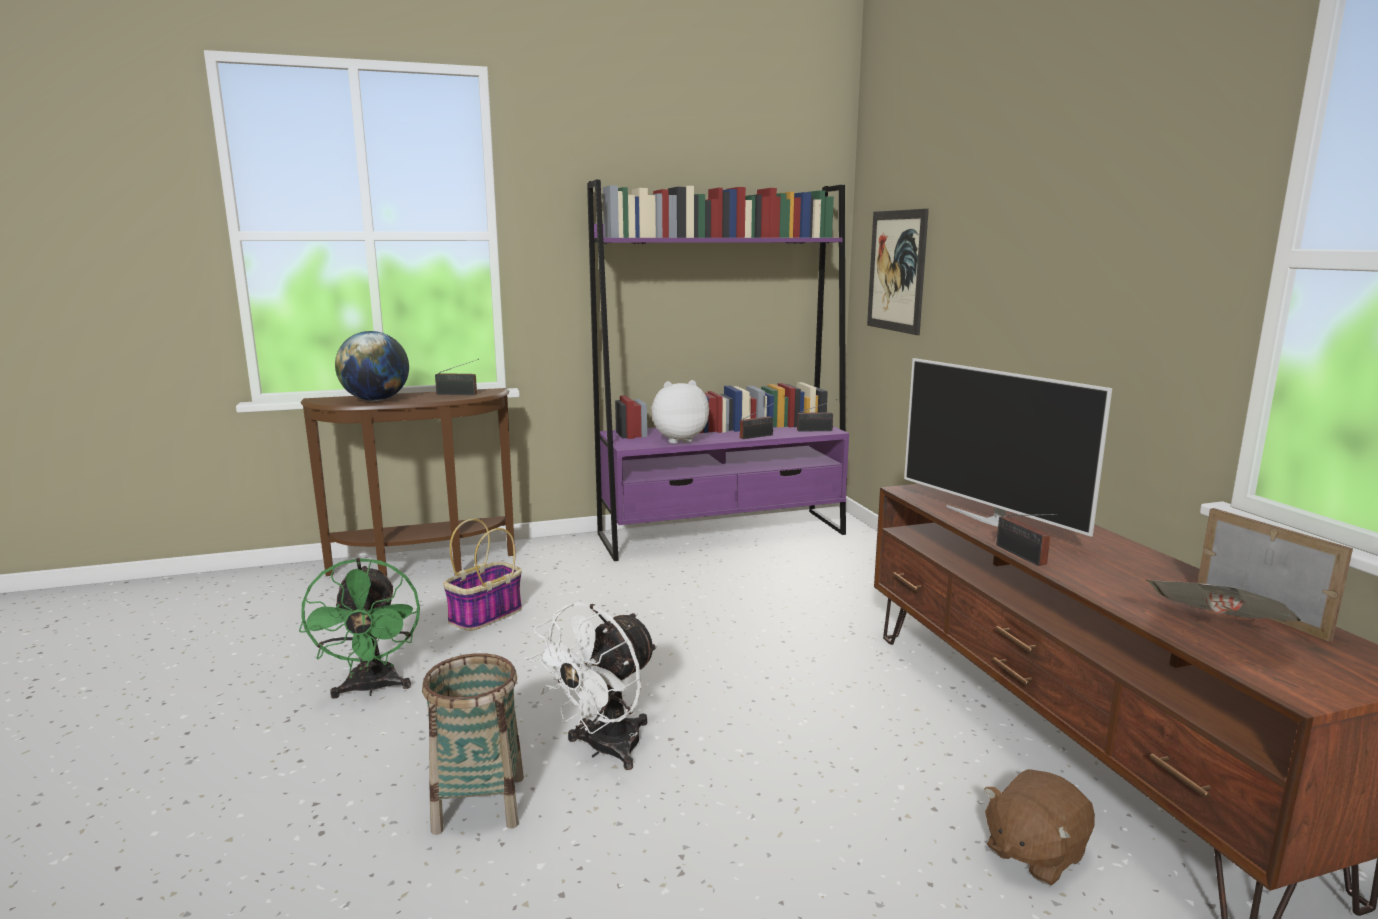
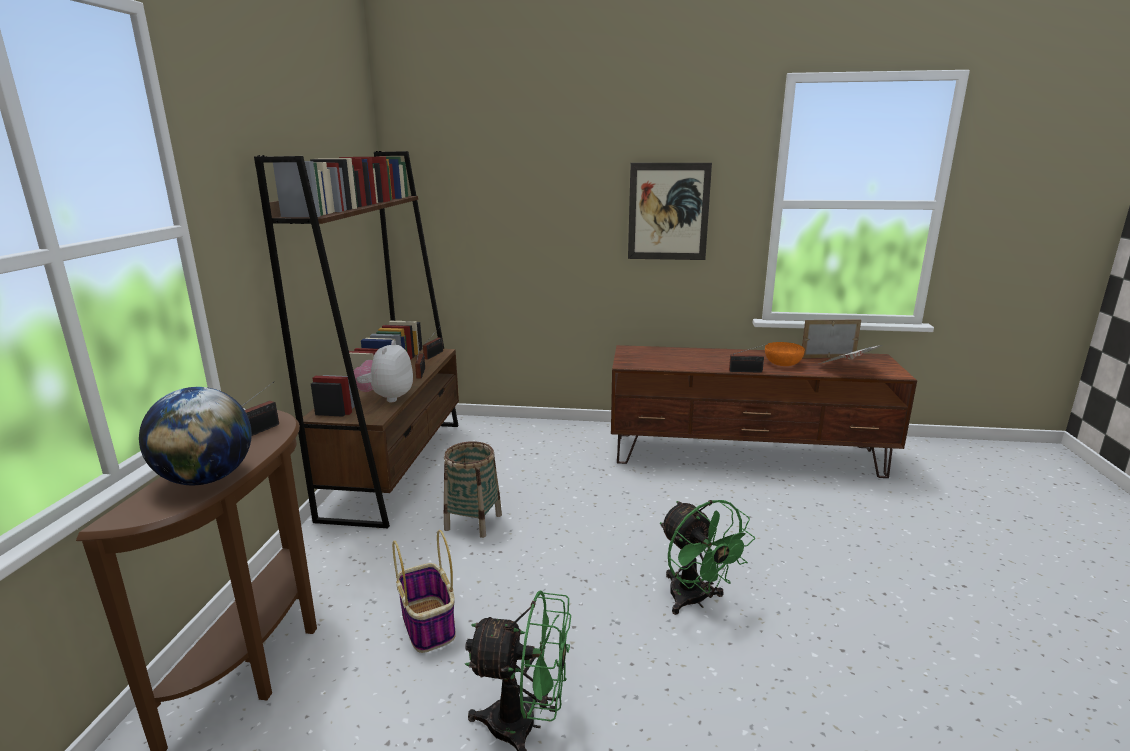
camera: 65 degrees left, 5 degrees up
(479, 803) = (741, 673): basket -> basket (473, 522)
(603, 750) = (695, 601): white fan -> green fan
(722, 534) = (396, 467): purple bookcase -> brown bookcase
(896, 271) = (459, 219): picture -> picture (668, 212)
(992, 521) = (693, 362): television -> none
(1034, 853) = (827, 495): brown plush toy -> none
(1123, 578) = (783, 363): none -> orange bowl

